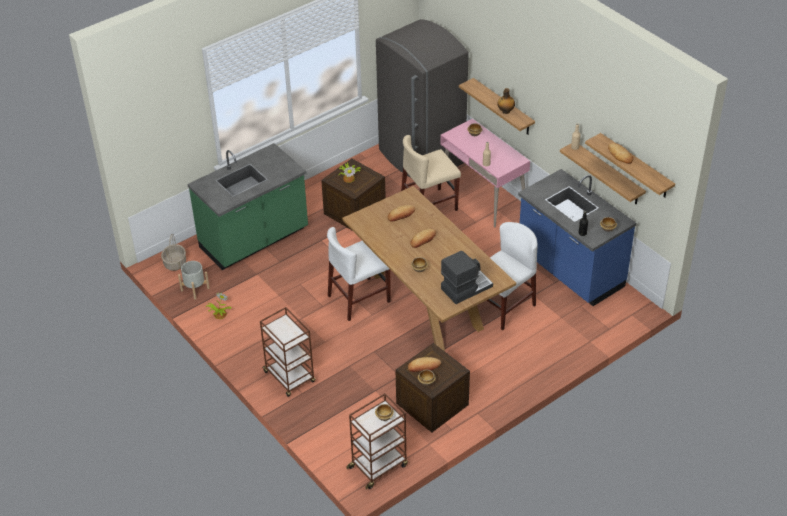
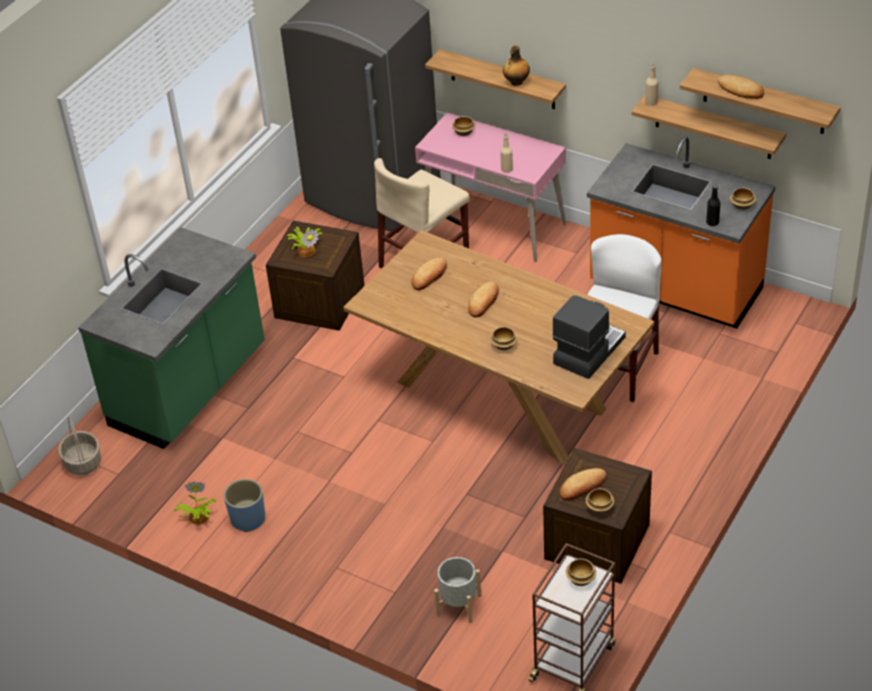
camera: 20 degrees left, 0 degrees up
(195, 289) = (137, 491): grey planter -> grey planter (459, 605)
(245, 324) = (247, 519): none -> blue planter
(290, 377) = (362, 575): brown cart -> none
(359, 299) = (399, 424): white chair -> none
(569, 270) = (675, 290): blue counter -> orange counter

